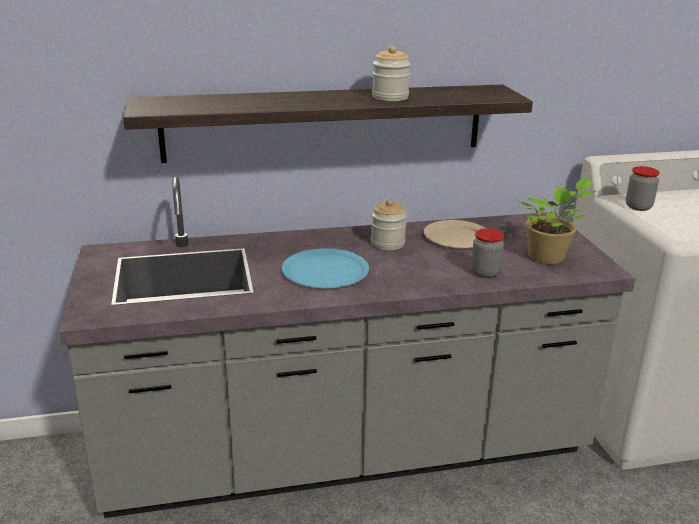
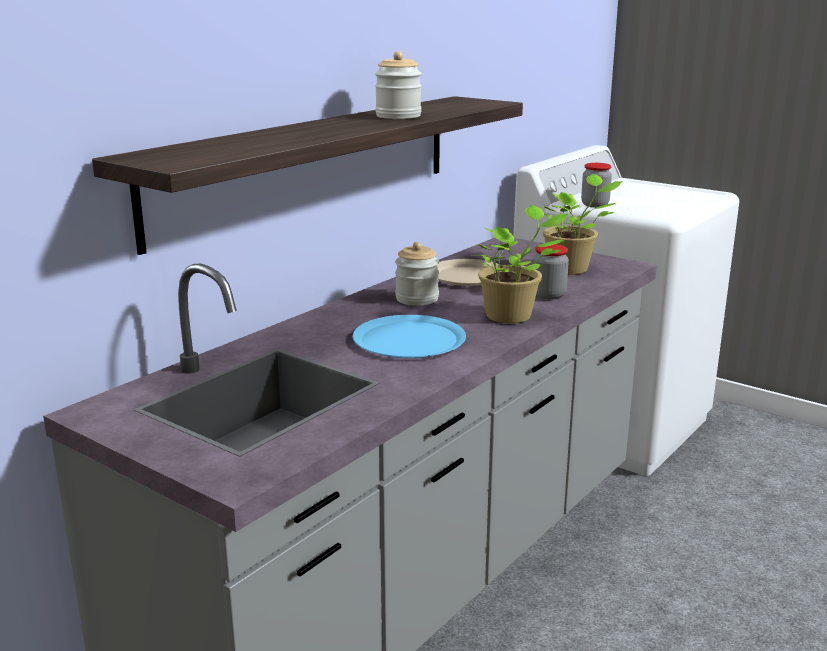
camera: 40 degrees left, 5 degrees down
(424, 279) = (512, 316): none -> potted plant

